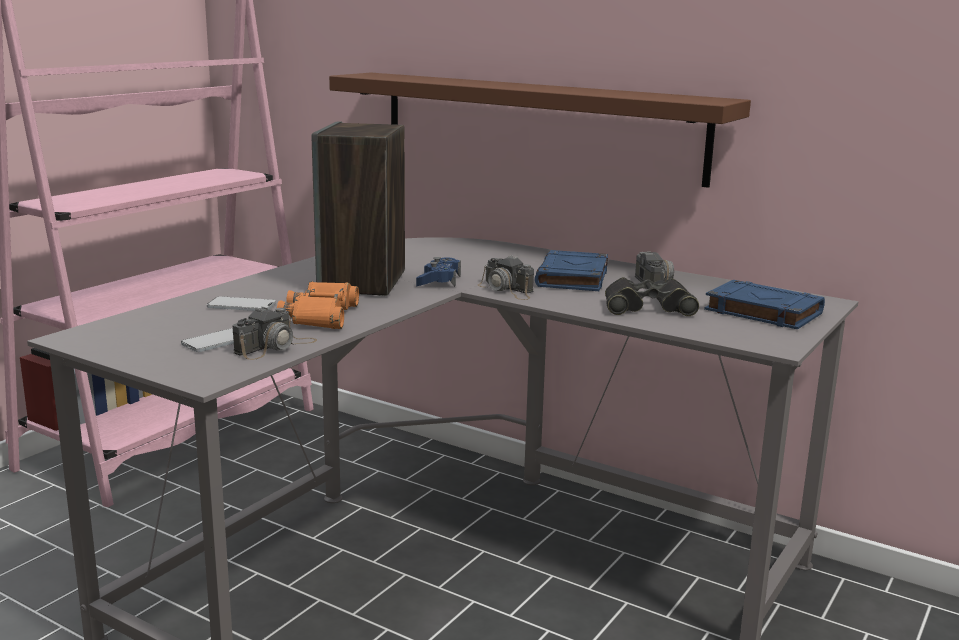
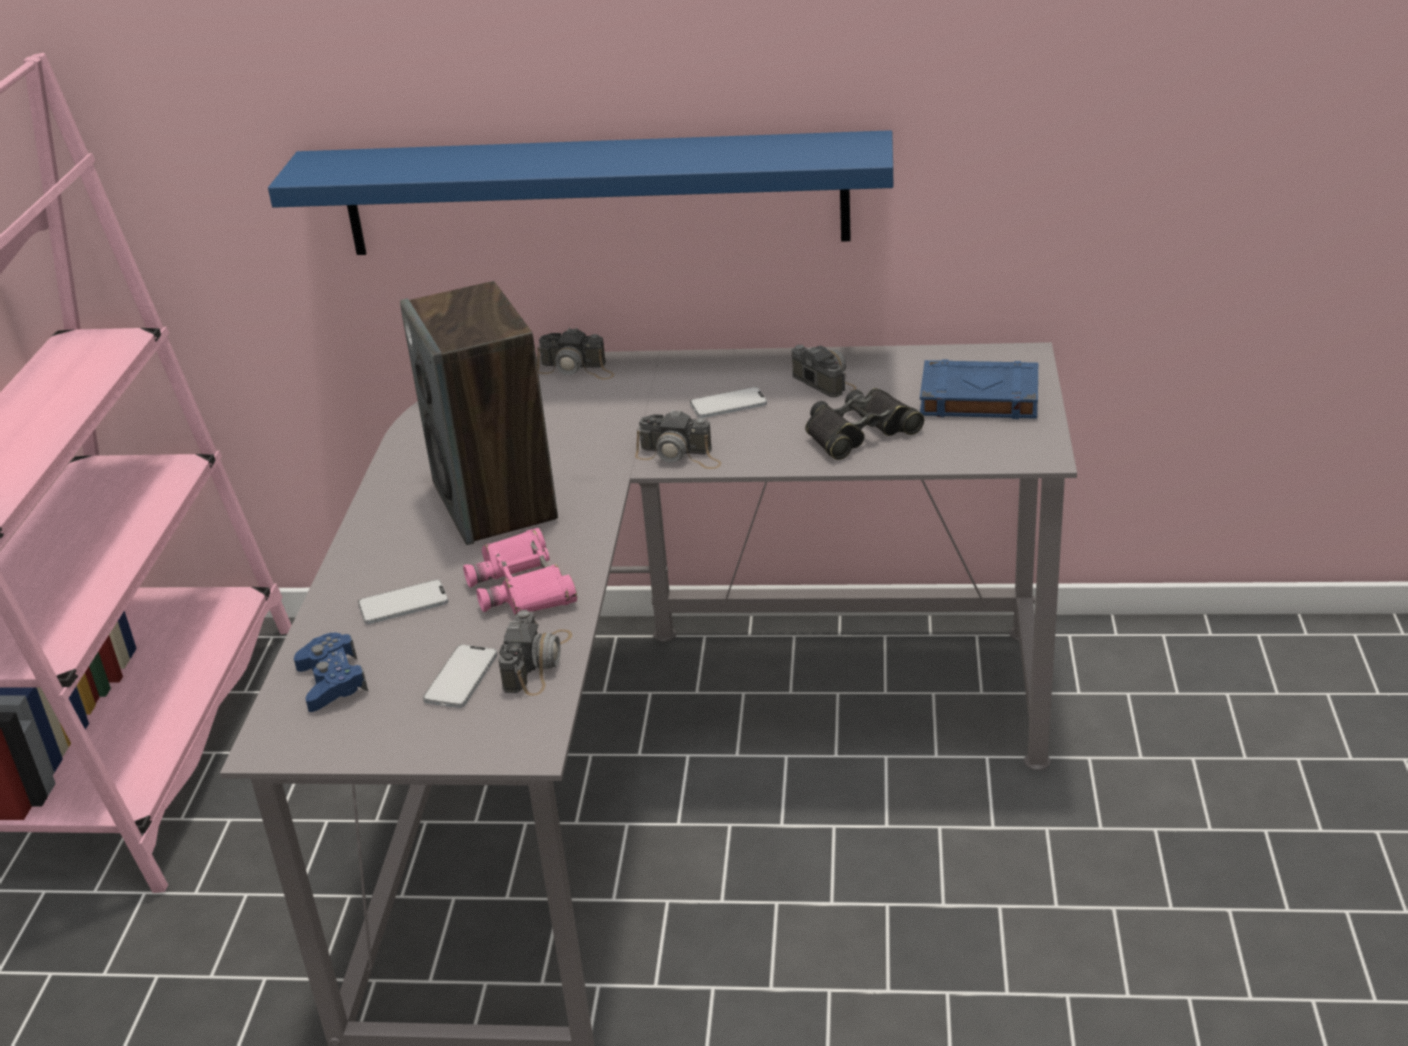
camera: 25 degrees left, 15 degrees up
(321, 316) = (522, 586): orange binoculars -> pink binoculars
(439, 281) = (582, 465): blue game controller -> blue game controller (332, 681)
(497, 247) = (576, 369): none -> camera
(538, 125) = (594, 194): brown shelf -> blue shelf
(572, 278) = (728, 404): blue book -> phone

